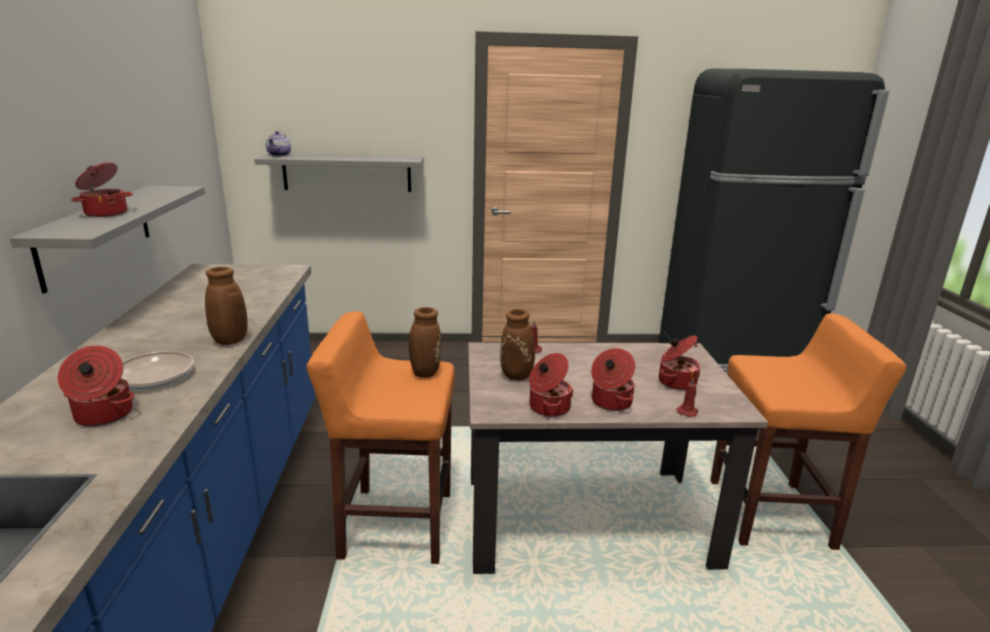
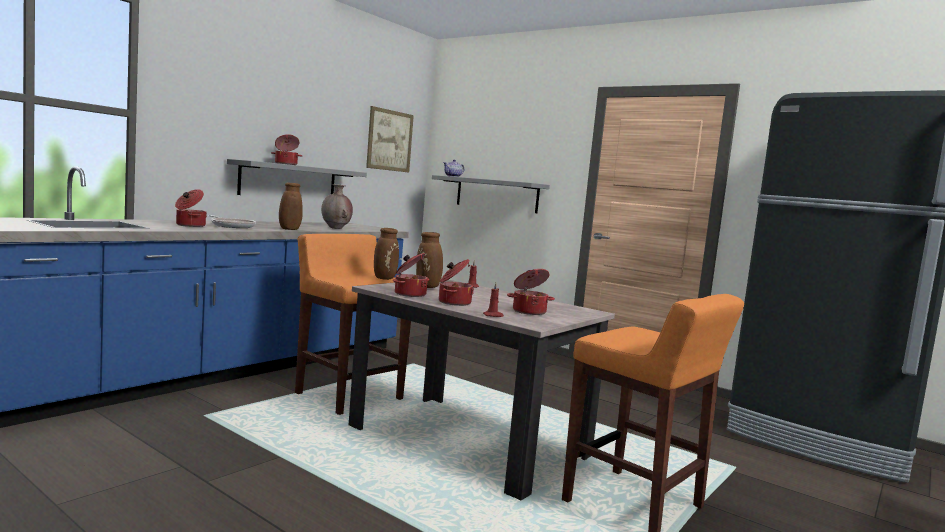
camera: 40 degrees right, 15 degrees down
(180, 116) = (389, 140): none -> picture
(245, 300) = (336, 228): none -> brown vase

